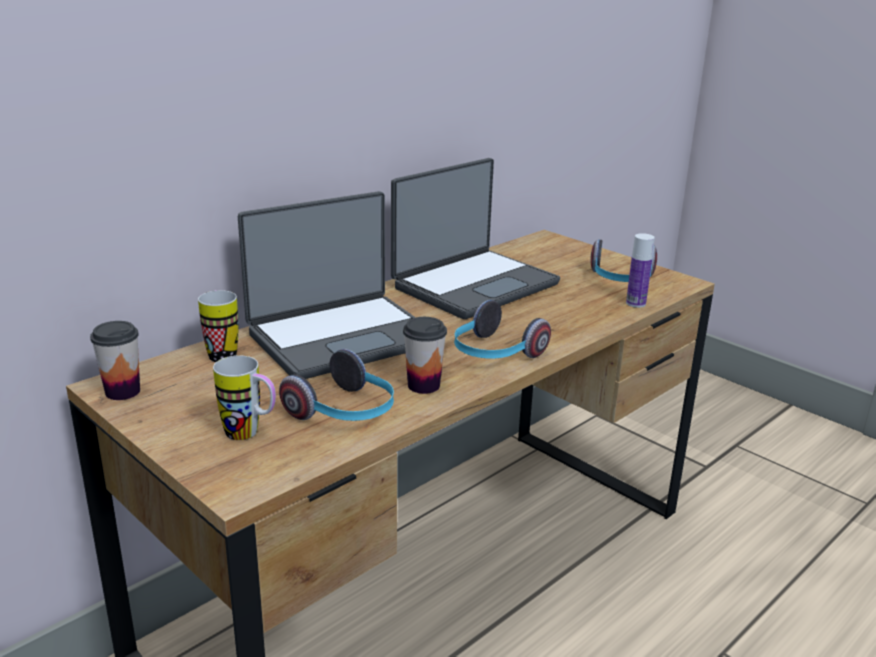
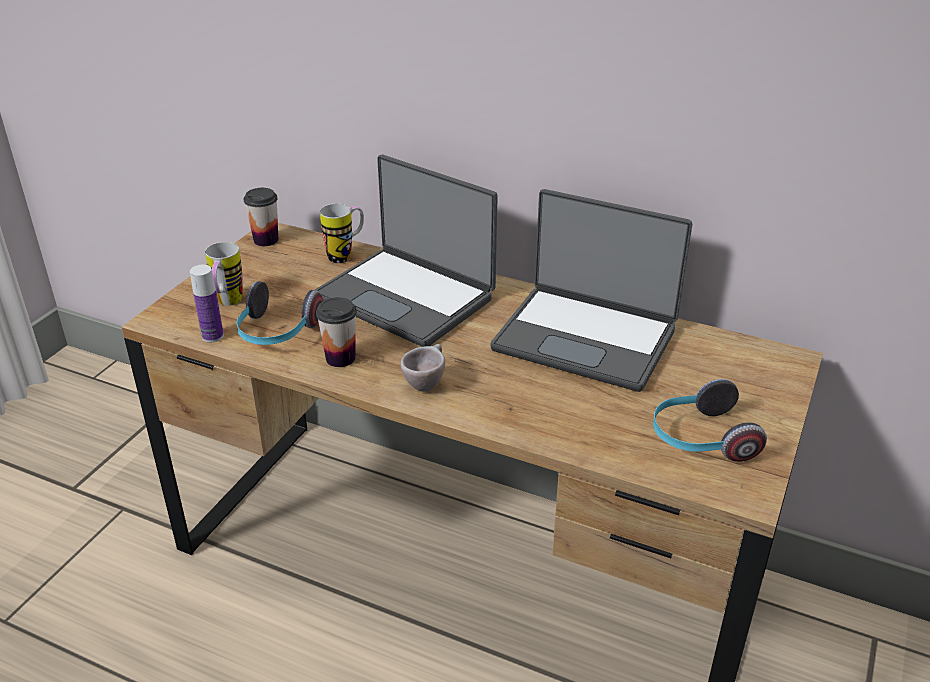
camera: 70 degrees right, 10 degrees up
(494, 354) = (426, 383): headphones -> beige cup
(635, 303) = (634, 460): bottle -> bottle (212, 336)

